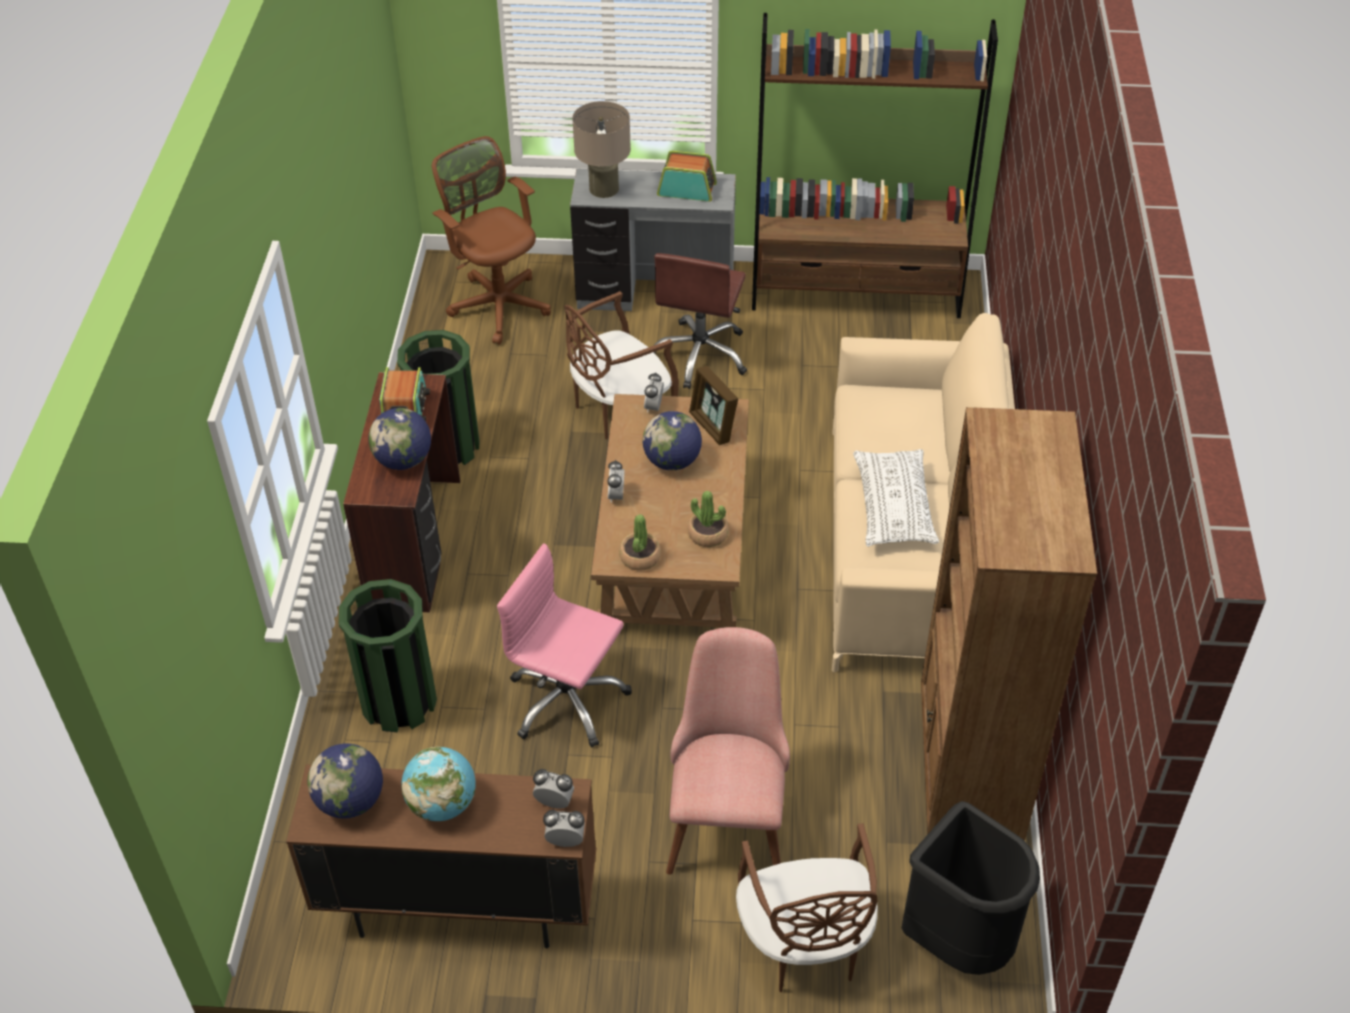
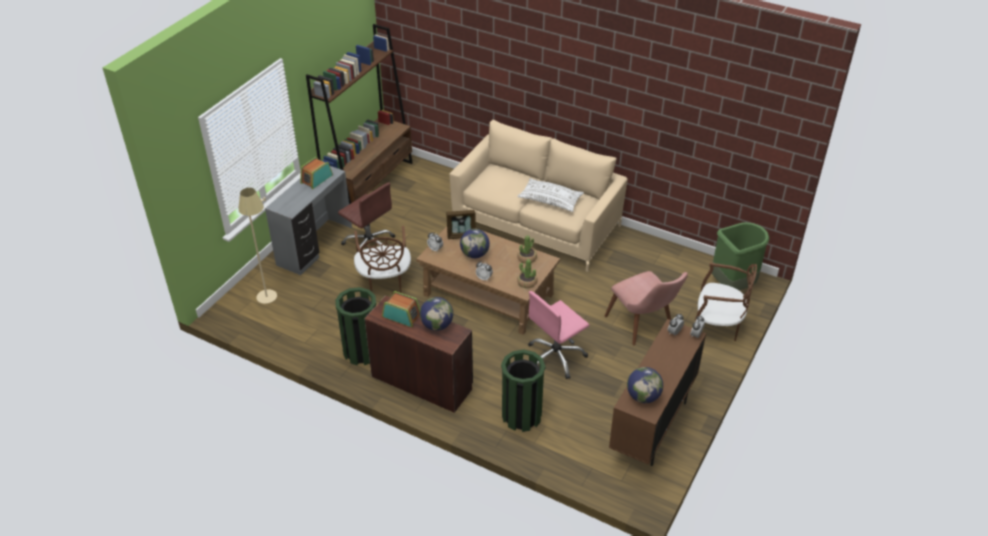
camera: 65 degrees left, 5 degrees down
(442, 804) = (659, 367): globe -> none
(497, 303) = (270, 302): brown office chair -> beige floor lamp
(604, 188) = (290, 204): beige table lamp -> none
(728, 814) = (644, 327): pink chair -> pink chair turned 150 degrees counterclockwise
(958, 941) = (733, 285): black trash can -> green trash can
(967, 772) = (658, 254): brown bookcase -> none

